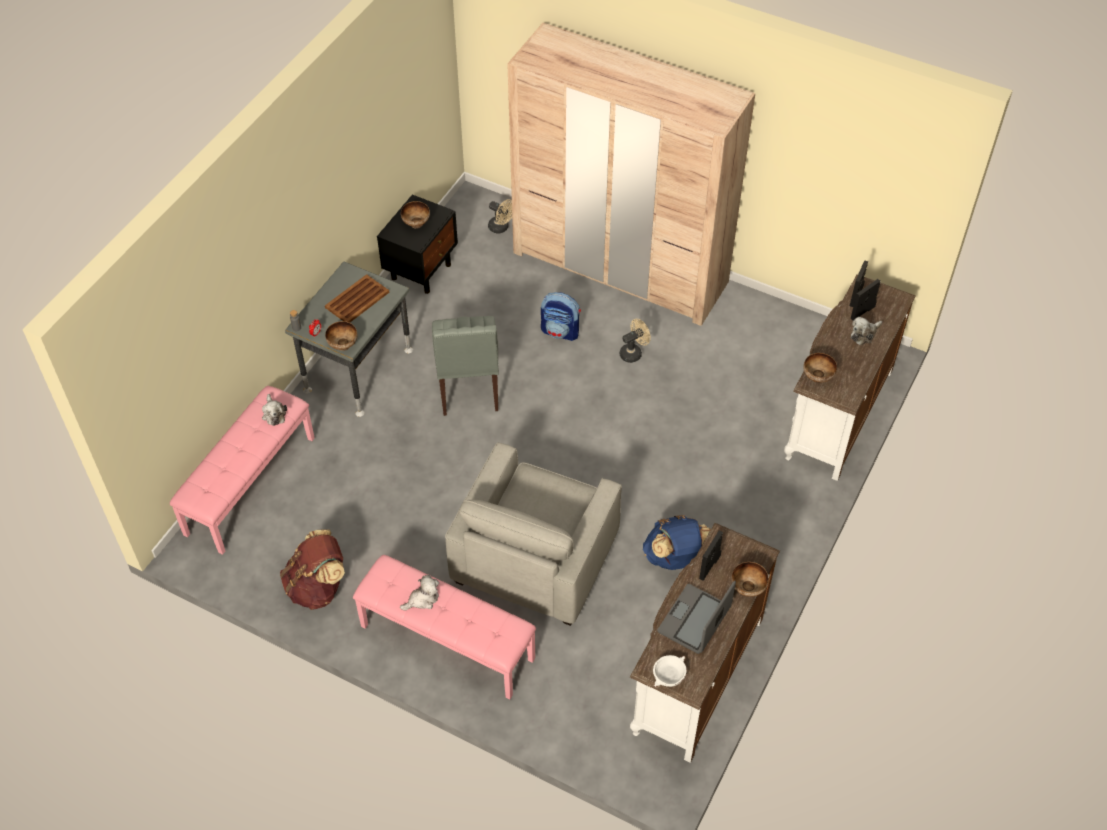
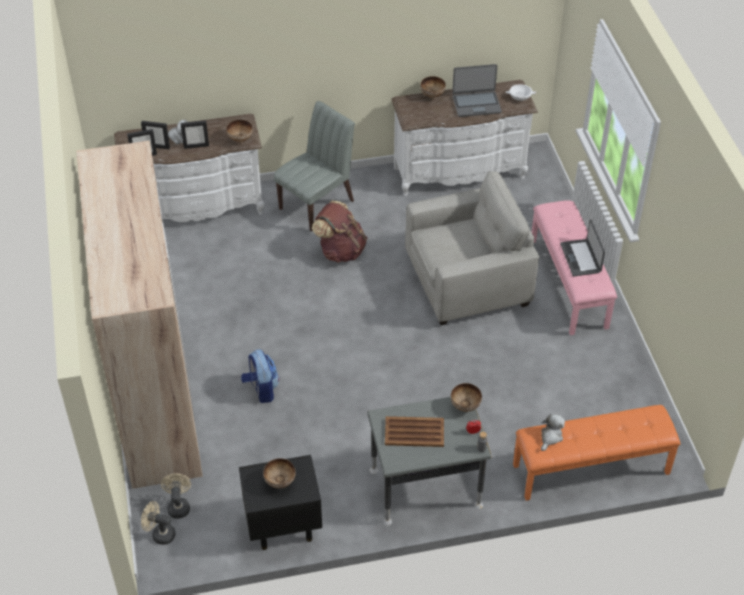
camera: 130 degrees left, 5 degrees down
(250, 485) = (591, 470): pink bench -> orange bench
(317, 587) = (612, 370): brown backpack -> brown backpack (340, 250)
(422, 599) = (581, 258): plush toy -> laptop
(468, 384) = (368, 409): grey chair -> grey chair (316, 205)
(633, 352) = (242, 336): beige fan -> beige fan (160, 534)
(675, 558) = (393, 221): blue backpack -> none
(709, 567) = (436, 115): picture frame -> picture frame (196, 146)

